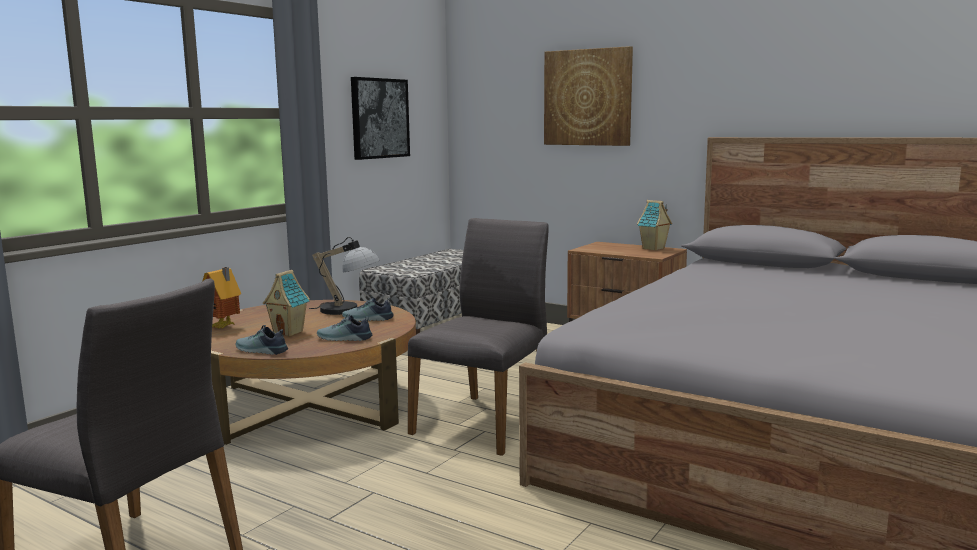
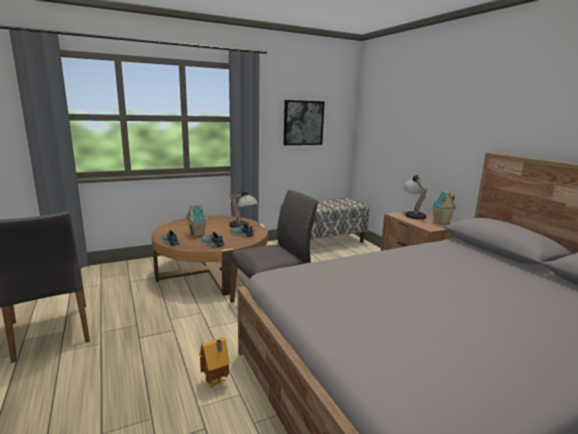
camera: 30 degrees right, 5 degrees up
(224, 327) = (180, 224): toy house -> toy house (215, 383)
(587, 97) = (422, 117): picture -> none
(605, 246) = (413, 214): none -> table lamp

